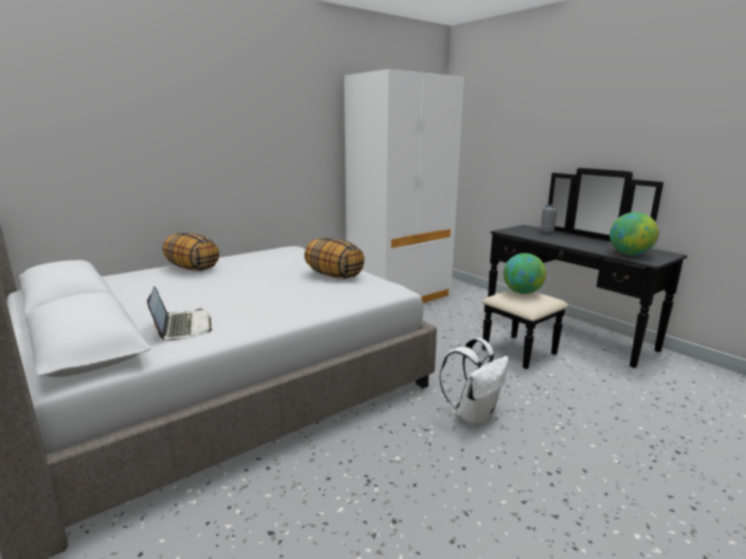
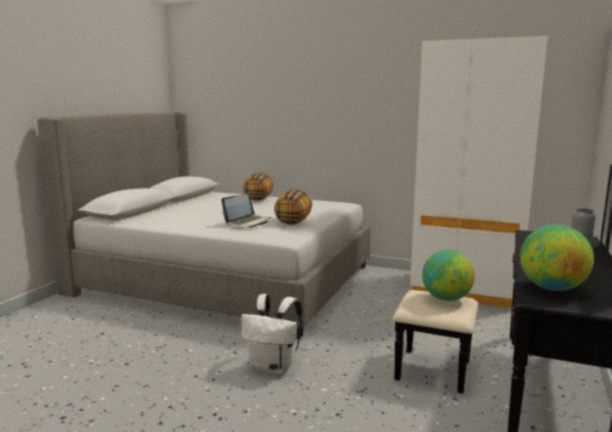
camera: 60 degrees right, 5 degrees down
(182, 327) = (163, 217): laptop -> laptop (248, 222)

